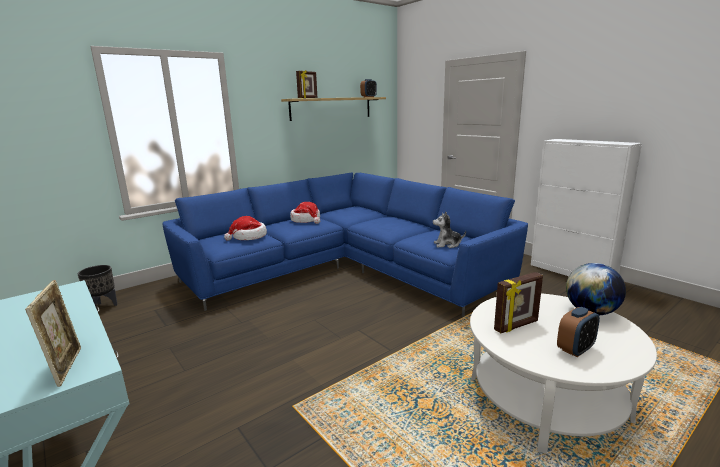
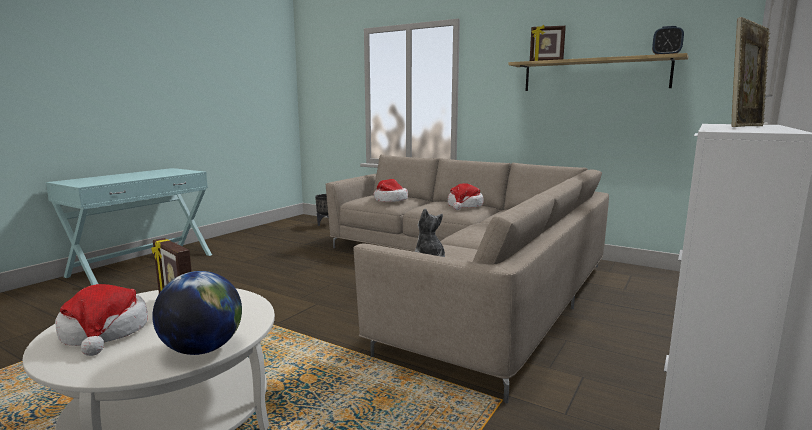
camera: 70 degrees right, 5 degrees down
(66, 366) = (89, 183): picture frame -> picture frame (743, 127)
(345, 269) = (465, 277): blue sofa -> beige sofa
(575, 349) = (104, 332): alarm clock -> hat

